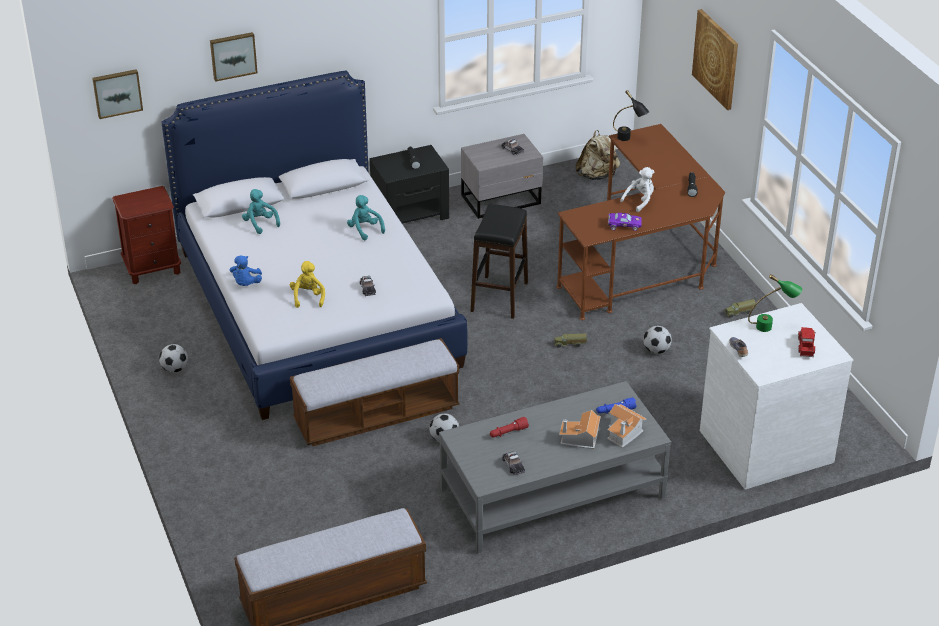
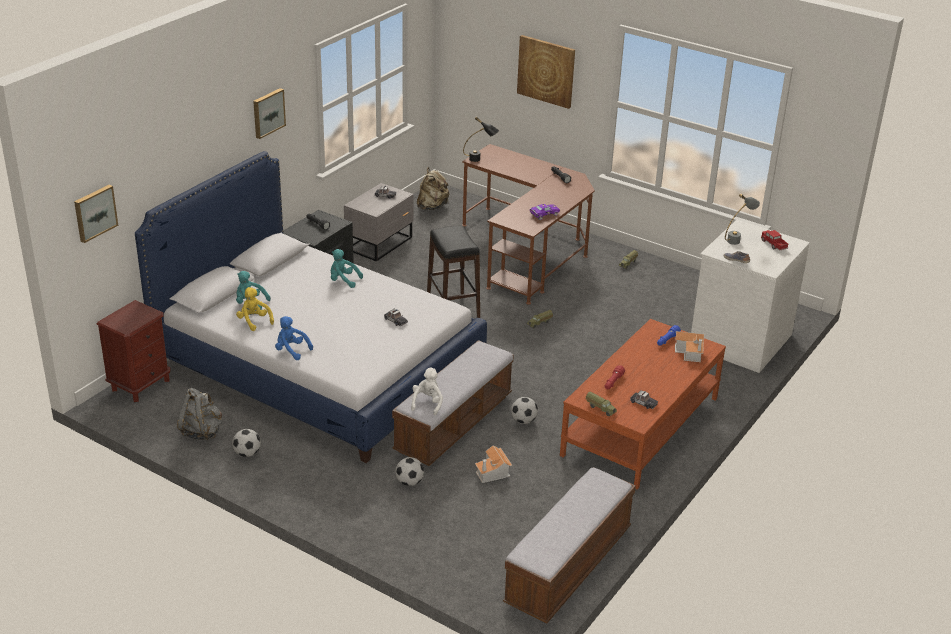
camera: 35 degrees left, 5 degrees down
(158, 333) = (202, 432): none -> grey backpack
(233, 55) = (180, 155): picture -> picture (268, 112)
(246, 284) = (291, 350): blue plush toy -> blue plush toy turned 150 degrees clockwise
(308, 297) = (355, 343): yellow plush toy -> yellow plush toy (254, 321)
(465, 454) = (600, 408): none -> toy truck
(553, 492) = (641, 426): grey coffee table -> brown coffee table
(580, 438) = (666, 367): toy house -> toy house (493, 472)
(640, 201) = (536, 196): white plush toy -> white plush toy (427, 403)
(656, 350) = (602, 306): football -> football (409, 482)
(771, 327) = (738, 239): green table lamp -> grey table lamp

